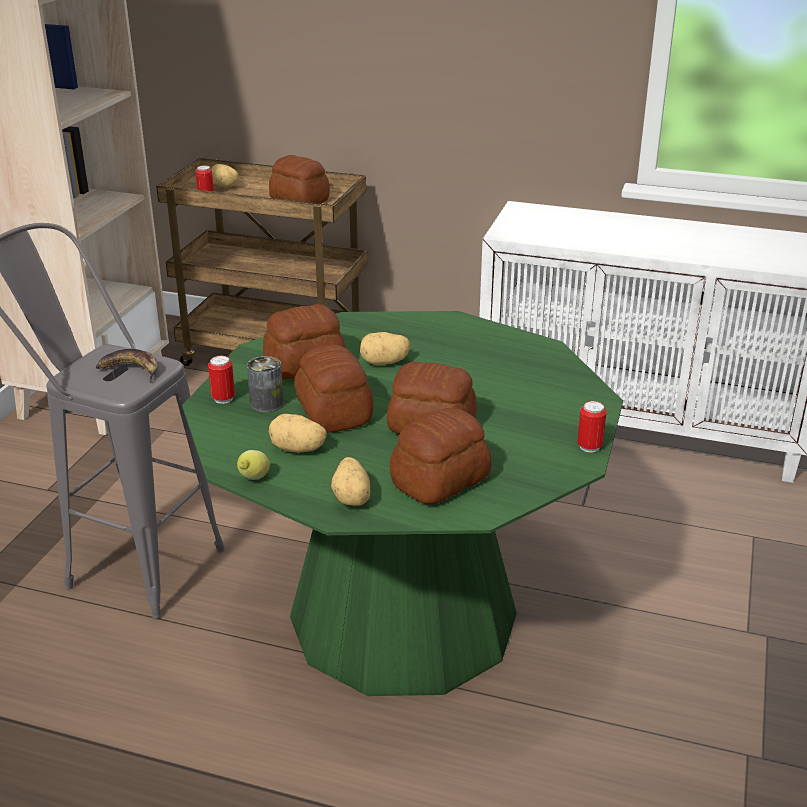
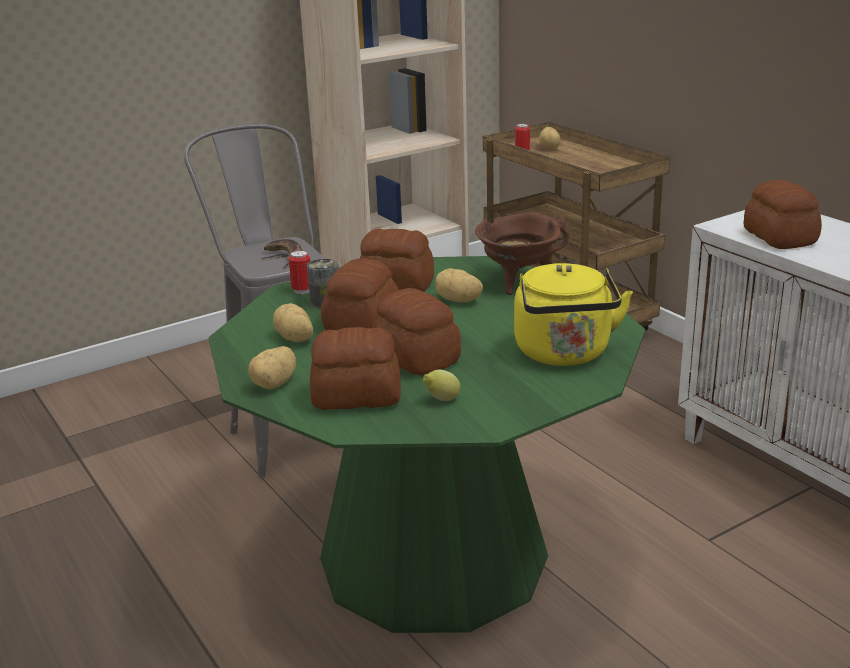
camera: 40 degrees right, 5 degrees down
(253, 479) = (234, 347): lemon -> lemon (441, 400)
(299, 200) = (594, 169): bread -> bread (779, 238)
(408, 330) = (519, 282): none -> brown cooking pot
(539, 383) = (565, 354): none -> yellow kettle
(589, 447) = (522, 417): can -> none

